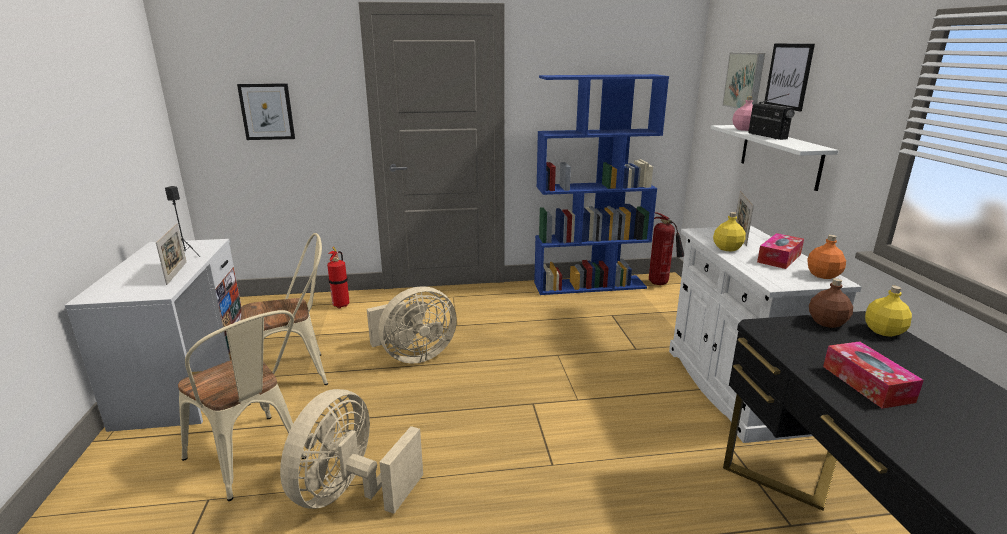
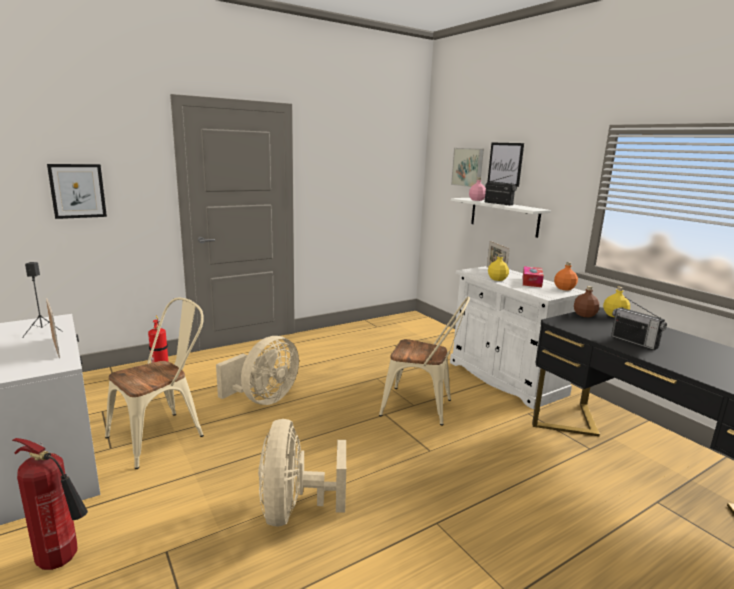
camera: 25 degrees left, 5 degrees down
(252, 461) = (183, 510): beige chair -> beige chair (423, 407)
(590, 285) = (363, 327): blue bookcase -> none
(661, 284) = (411, 319): fire extinguisher -> fire extinguisher (63, 560)
(867, 383) = (634, 342): tissue box -> radio

